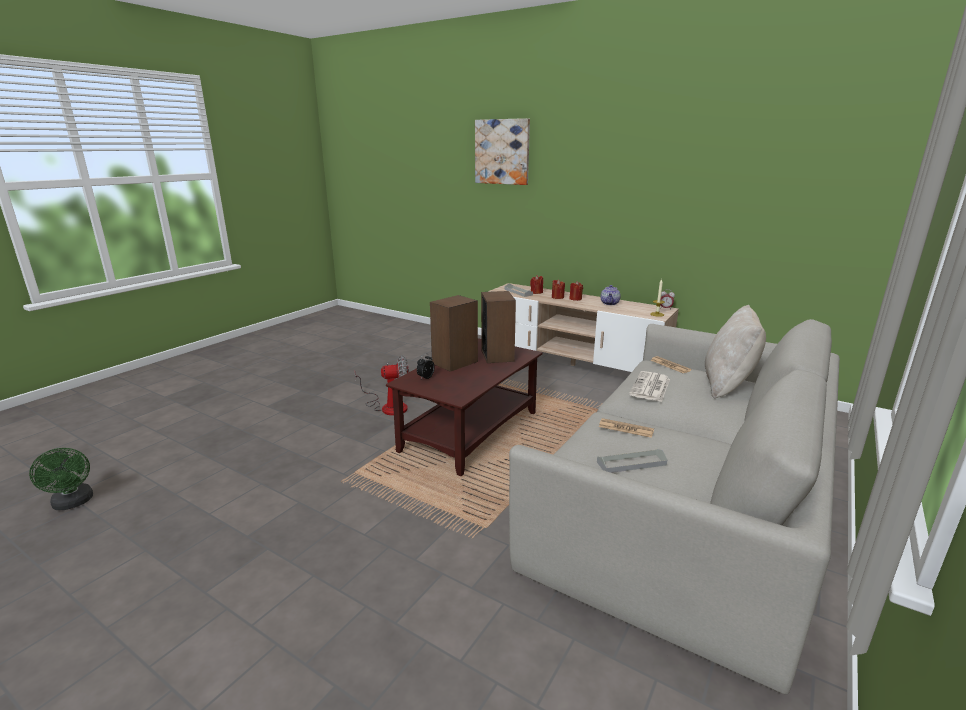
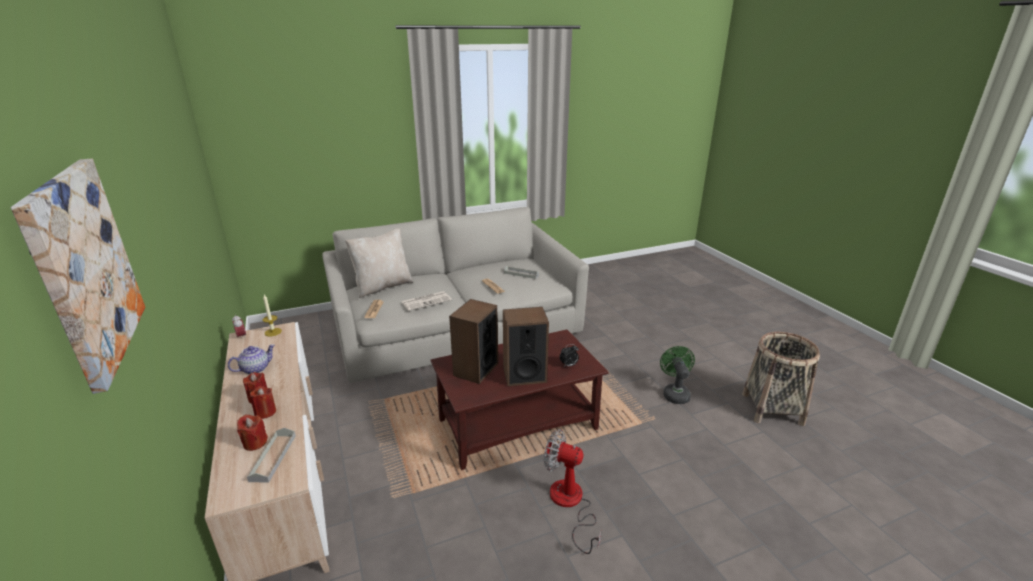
camera: 145 degrees left, 5 degrees up
(73, 503) = (903, 493): green fan -> green fan (674, 393)
(181, 551) = (772, 409): none -> basket

